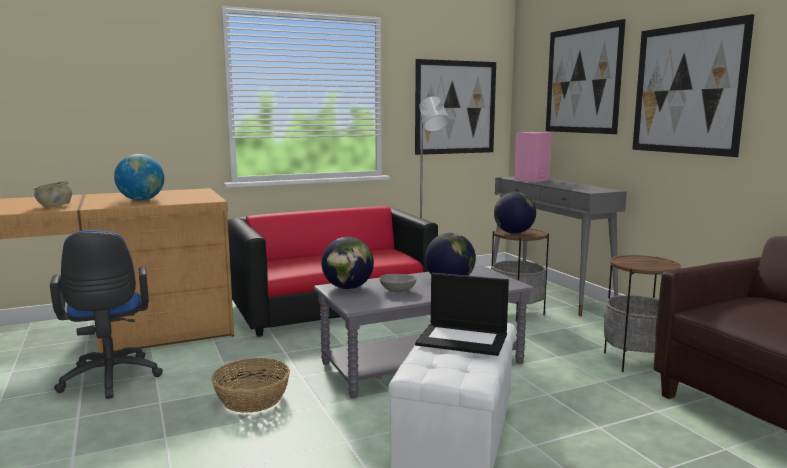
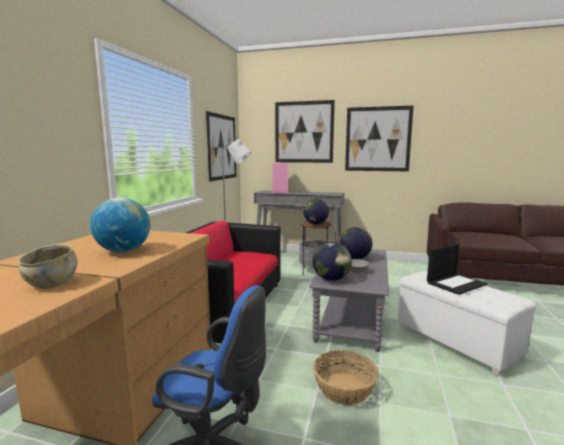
camera: 50 degrees left, 0 degrees up
(636, 361) = (402, 276): side table -> none

